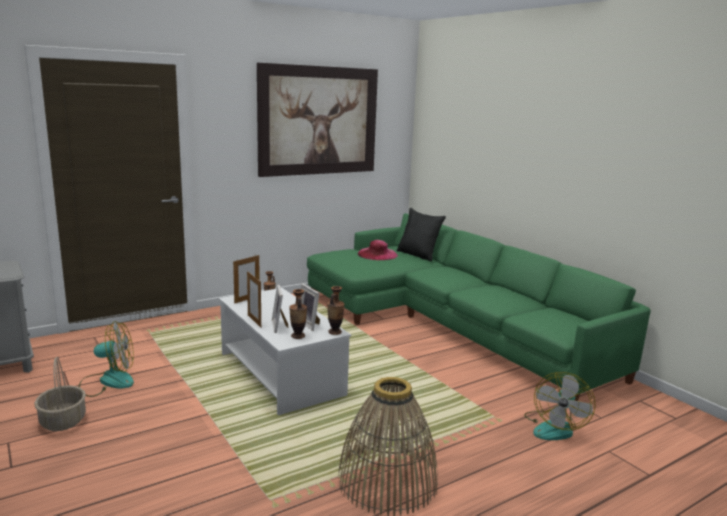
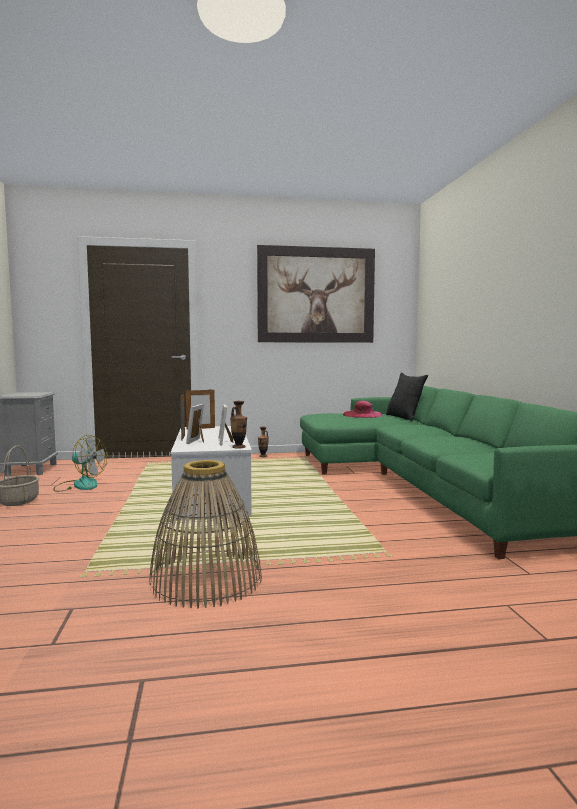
camera: 25 degrees right, 10 degrees down
(298, 336) = (202, 446): vase -> none
(554, 427) = (453, 572): fan -> none

